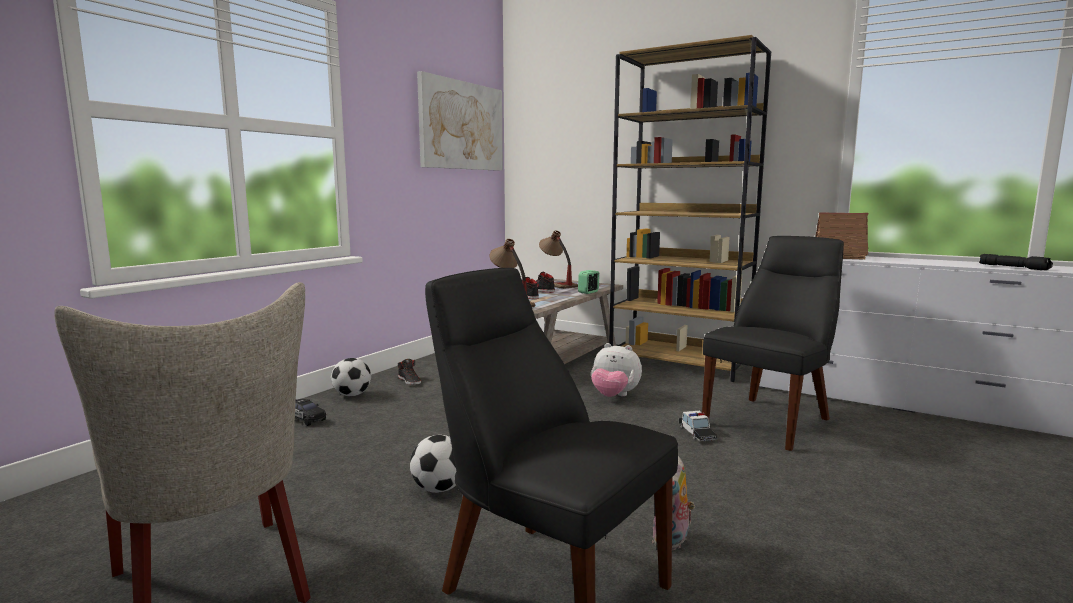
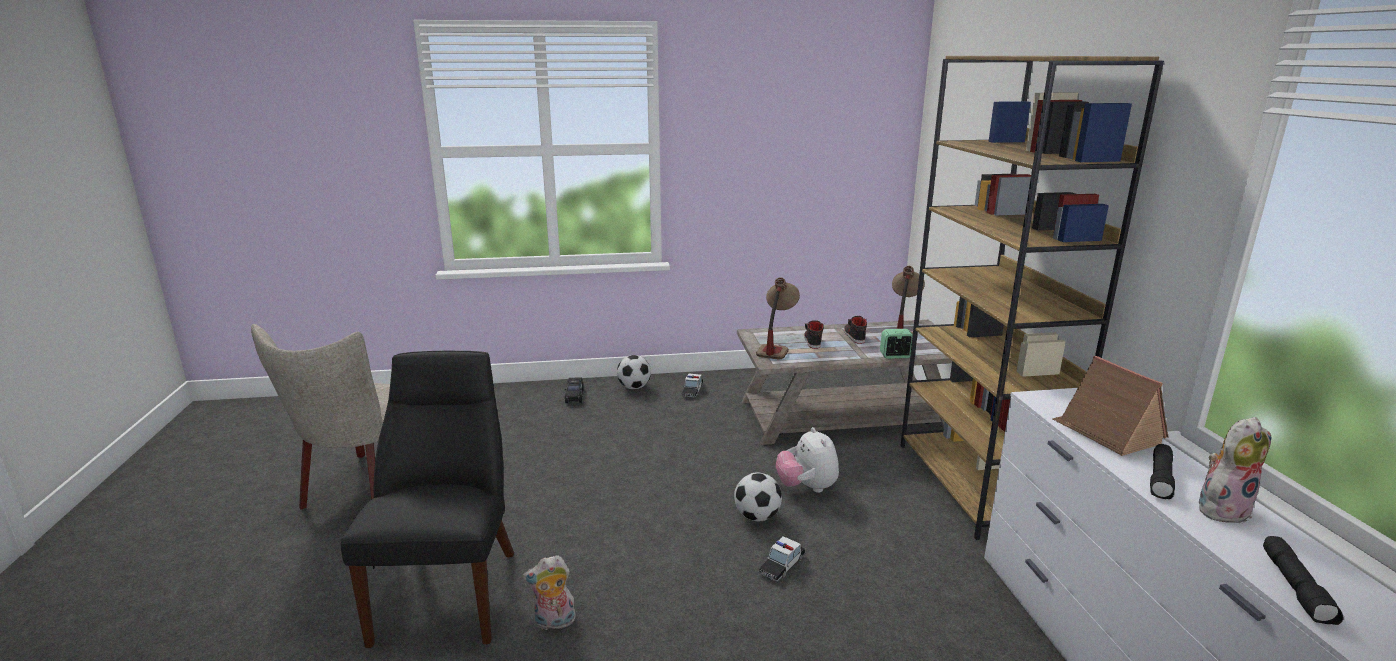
camera: 50 degrees right, 10 degrees up
(410, 381) = (692, 390): black shoe -> toy car
(439, 489) = (531, 493): football -> football (757, 516)
(462, 126) = (837, 122): picture -> none
(770, 420) = (888, 601): black chair -> none
(896, 260) = (1161, 479): none -> black flashlight
(933, 261) = (1222, 509): none -> plush toy

